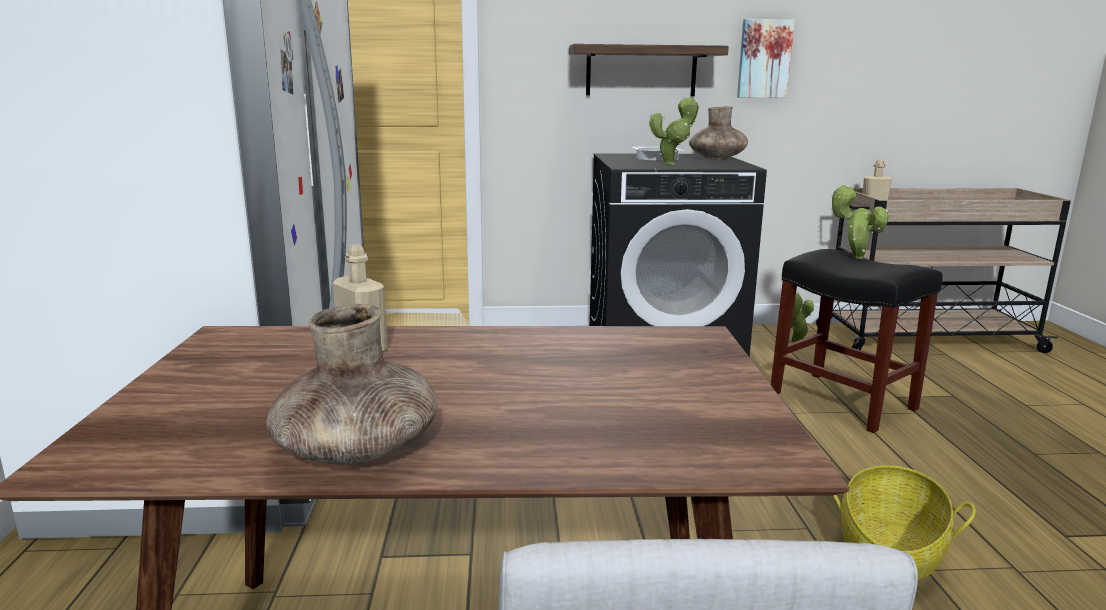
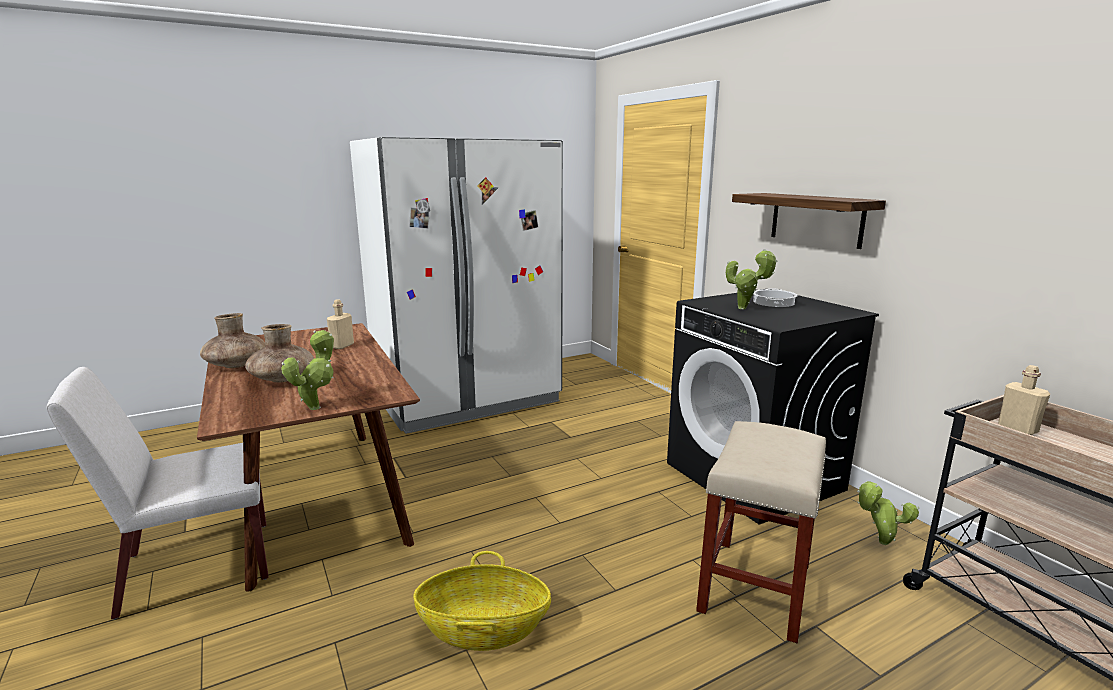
camera: 65 degrees right, 0 degrees up
(716, 159) = (820, 315): brown vase -> brown vase (282, 379)
(764, 59) = (940, 216): picture -> none
(844, 401) = (755, 588): black stool -> beige stool
(854, 257) = (787, 445): potted plant -> potted plant (317, 406)

